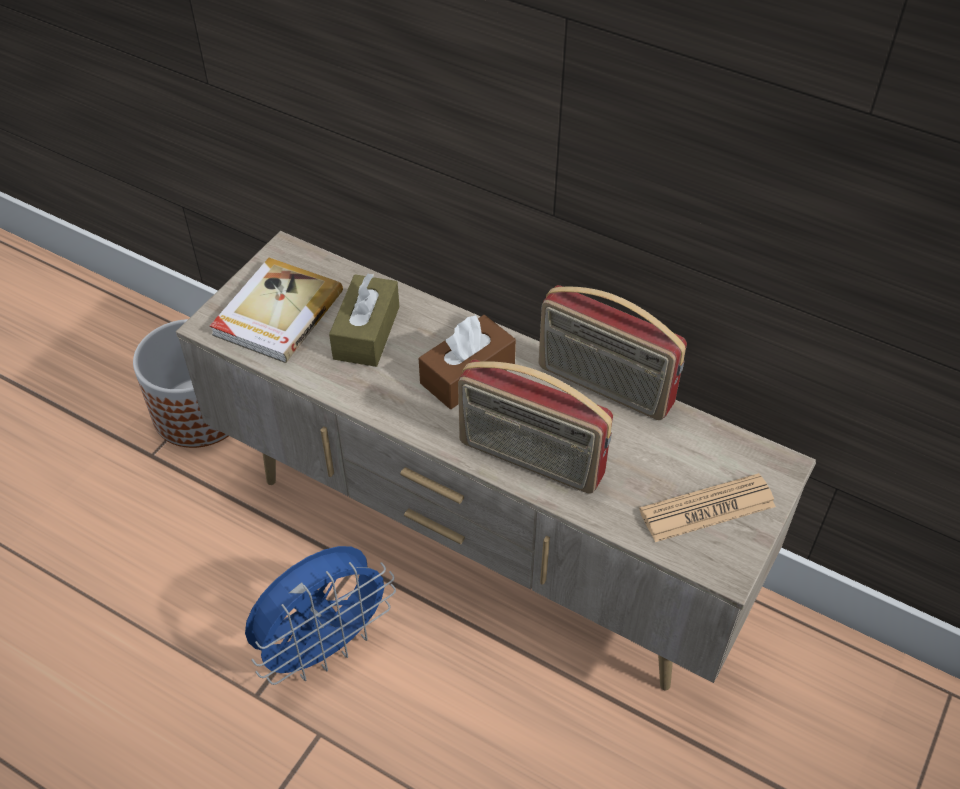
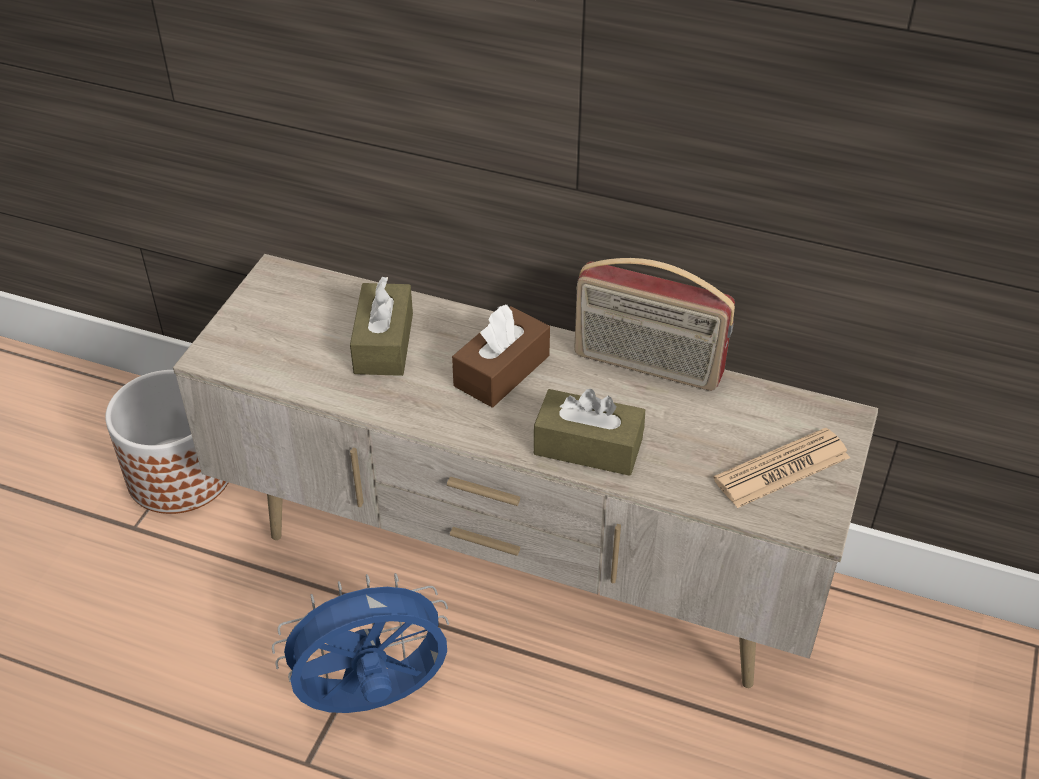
camera: 10 degrees left, 5 degrees down
(276, 313) = (280, 336): book -> none
(324, 647) = (373, 700): blue fan -> blue fan turned 150 degrees counterclockwise
(529, 460) = (588, 446): radio -> brown tissue box

